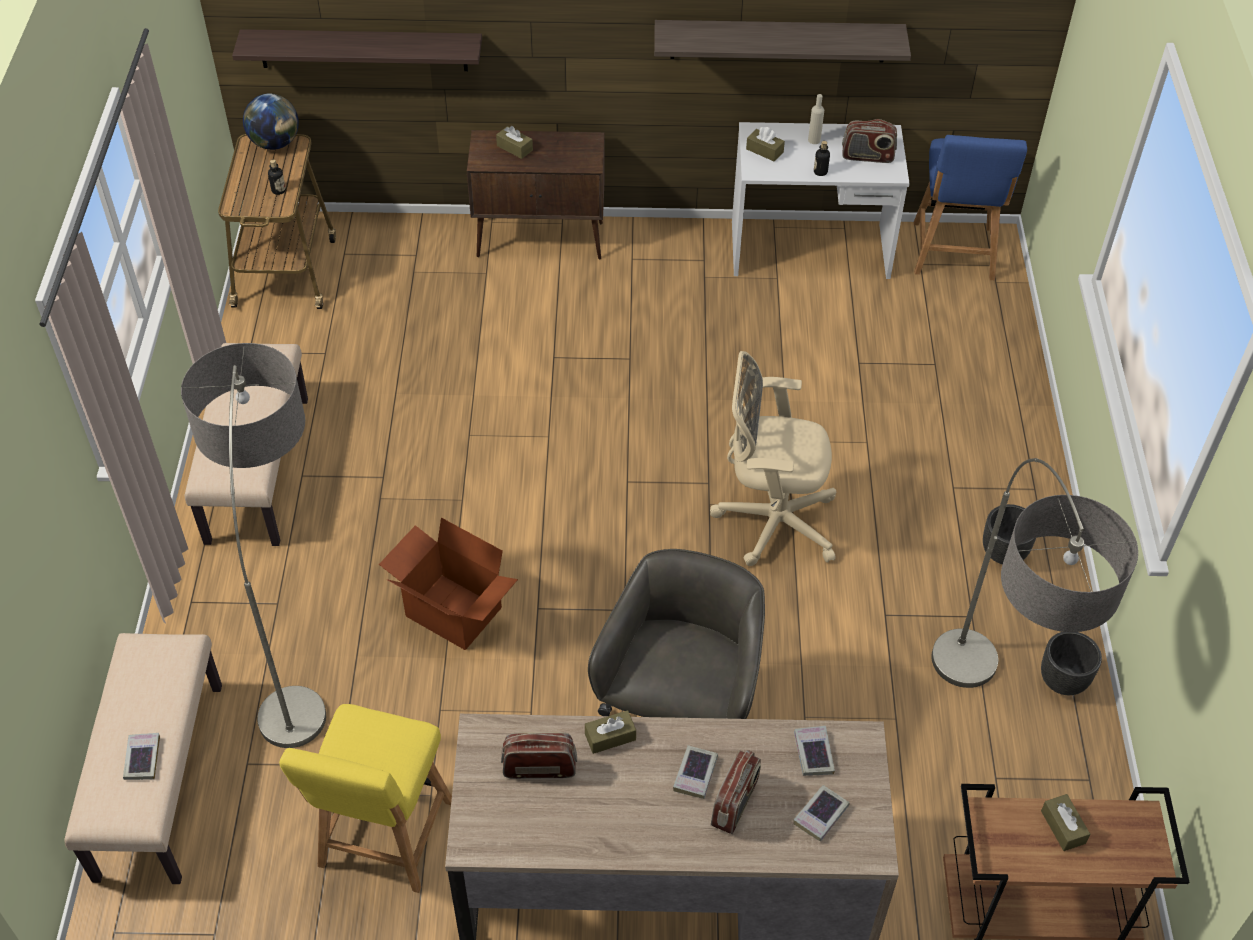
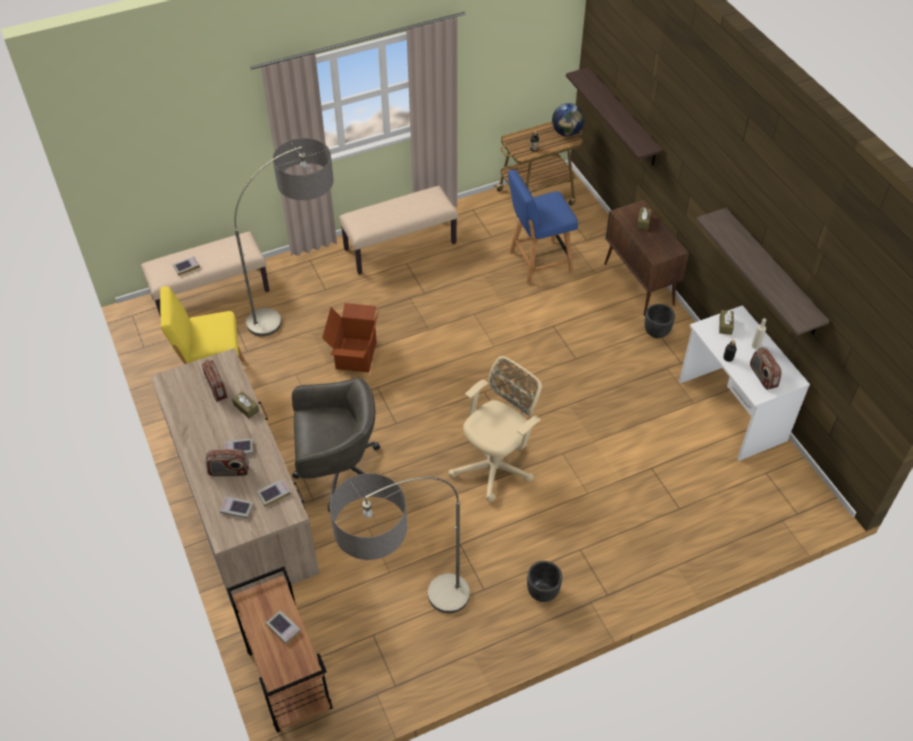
camera: 65 degrees right, 0 degrees up
(771, 521) = (496, 466): beige office chair -> beige office chair turned 60 degrees clockwise
(953, 254) = (789, 488): blue chair -> blue chair (537, 263)
(1063, 682) = (460, 652): black planter -> black planter (656, 333)
(1063, 827) = (283, 628): brown tissue box -> book

